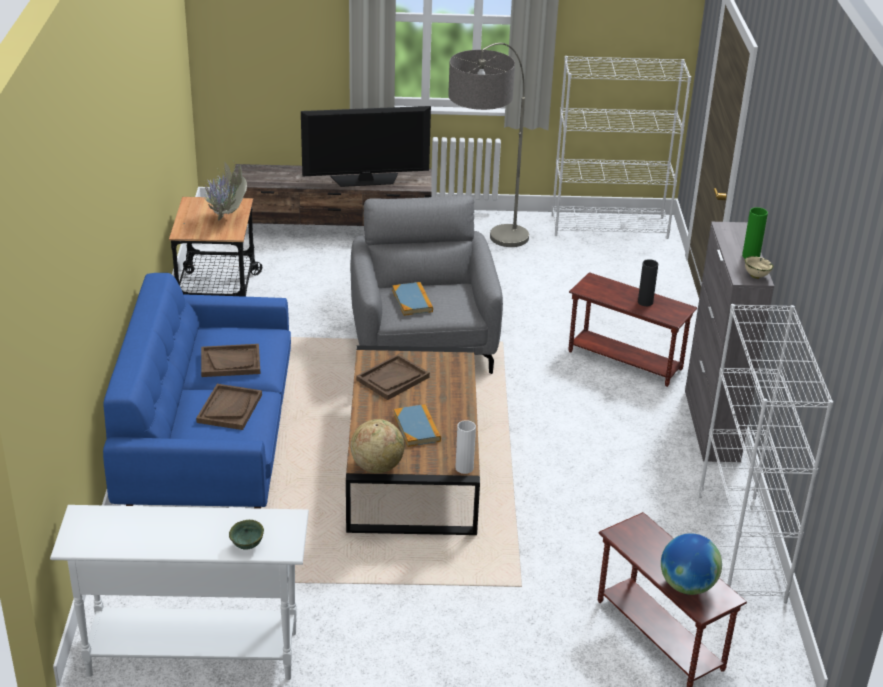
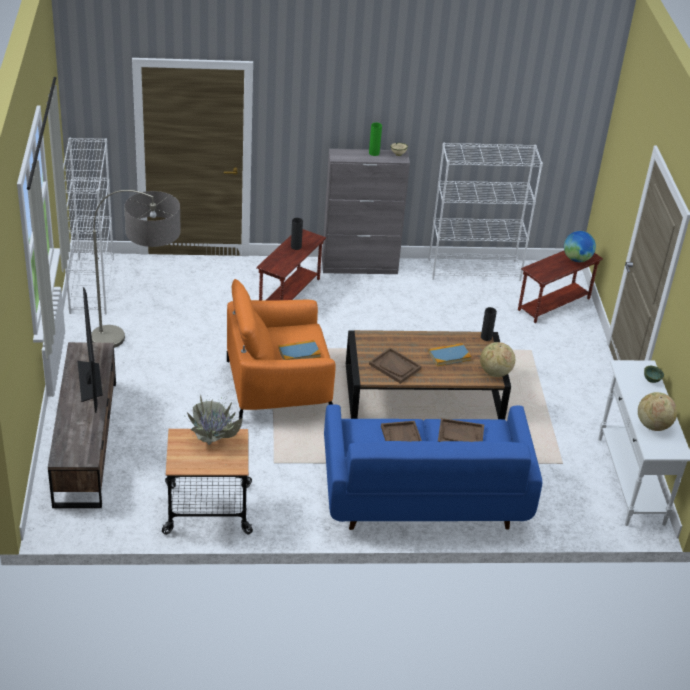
camera: 95 degrees left, 5 degrees up
(138, 526) = (653, 425): none -> globe
(423, 345) = (278, 386): grey armchair -> orange armchair
(464, 468) = (486, 337): white vase -> black vase

